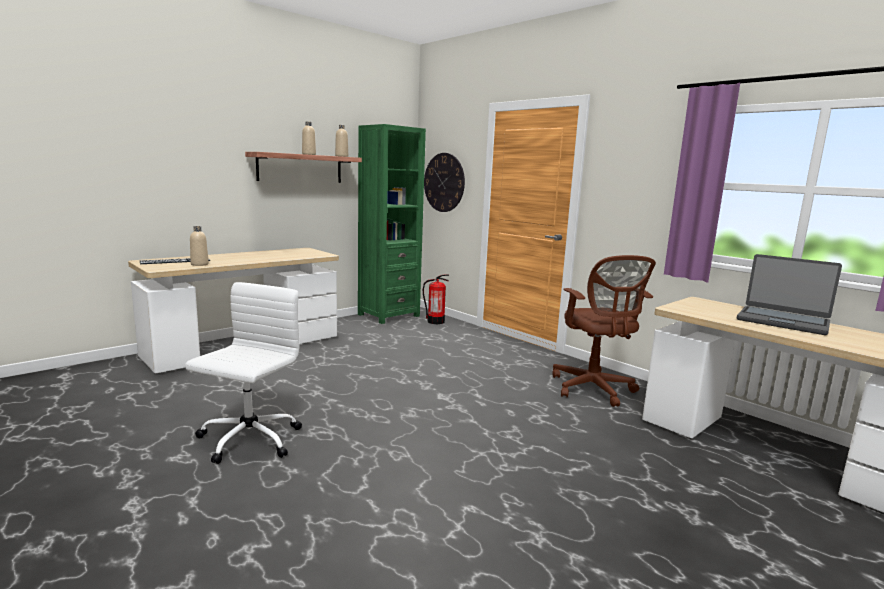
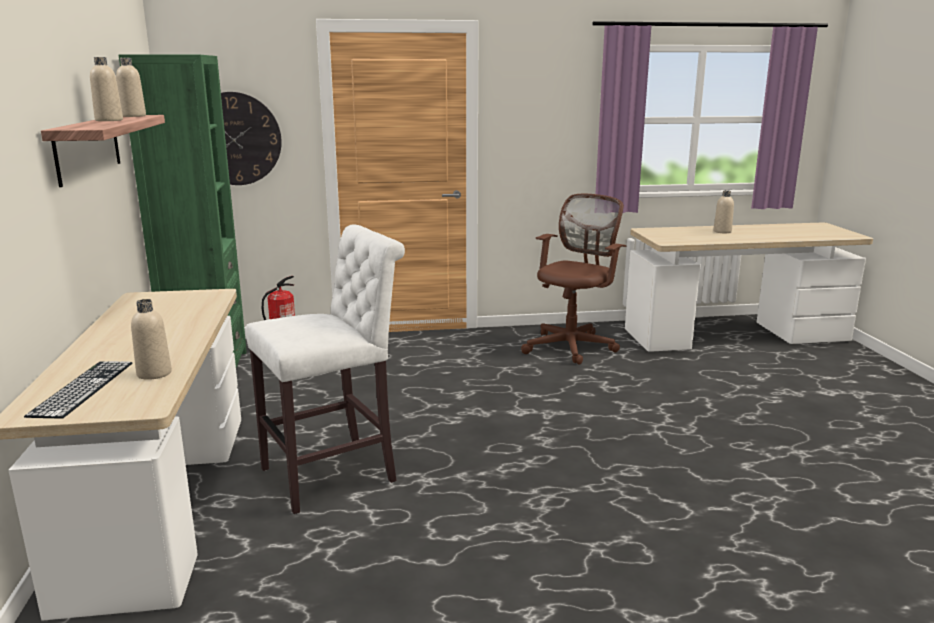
camera: 55 degrees left, 5 degrees up
(248, 440) = (526, 555): white office chair -> none
(301, 370) = (336, 474): none -> white stool
(593, 389) = (572, 346): brown office chair -> brown office chair turned 75 degrees counterclockwise
(782, 321) = (722, 231): laptop -> beige bottle

